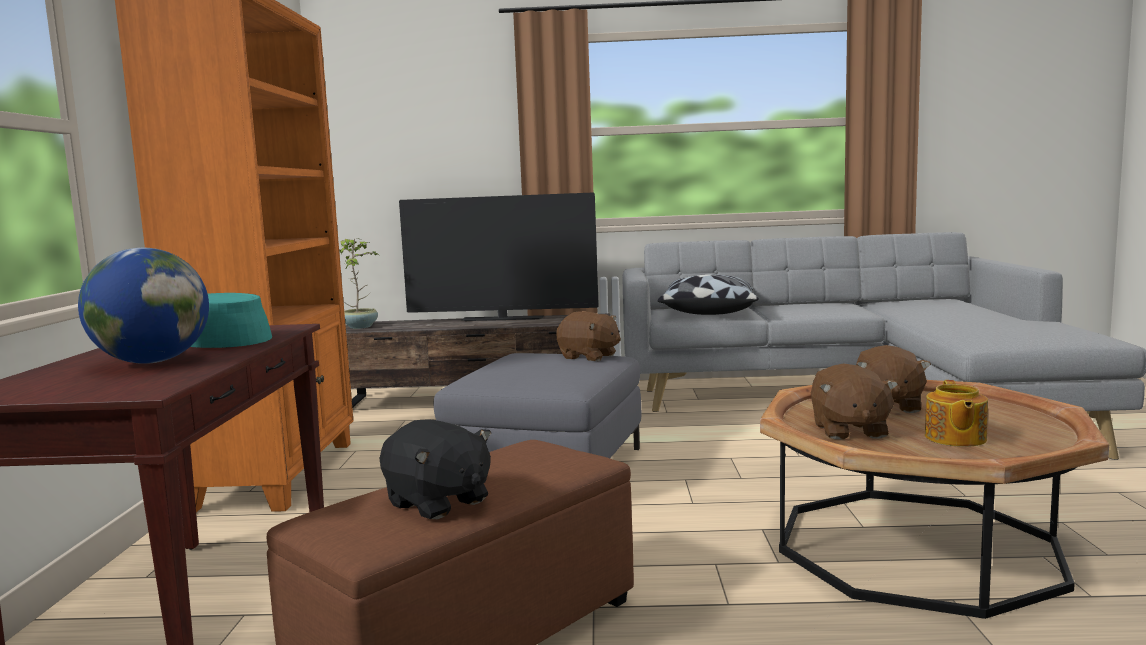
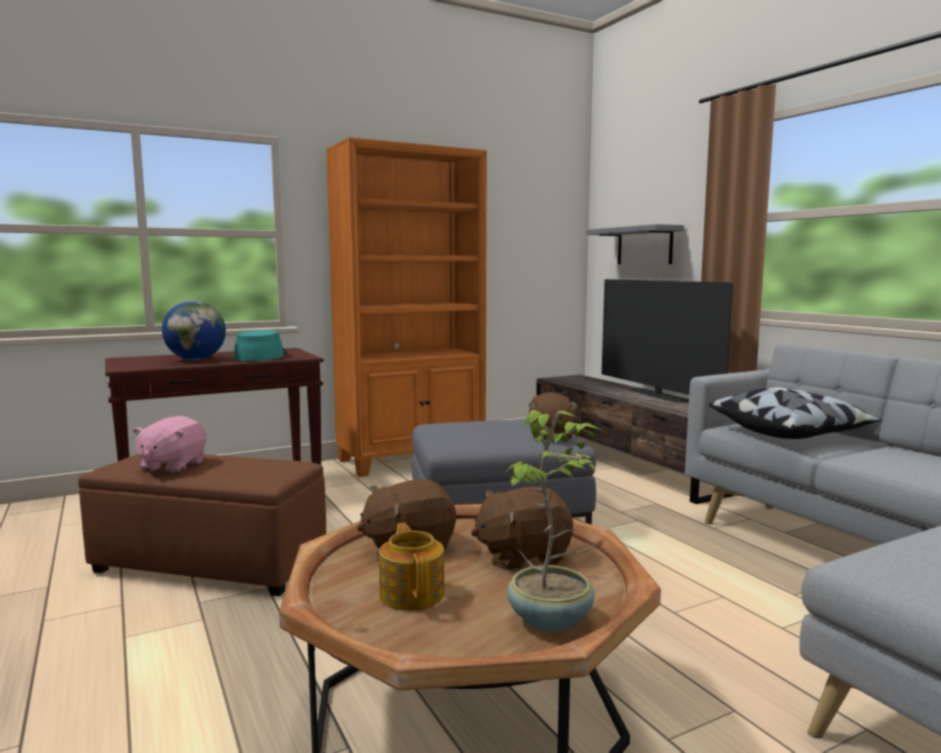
camera: 60 degrees right, 0 degrees up
(361, 326) = (566, 378): potted plant -> potted plant (552, 620)
(419, 161) = (644, 246): none -> grey shelf
(438, 503) = (172, 466): black plush toy -> pink plush toy
(954, 438) = (412, 594): teapot -> teapot turned 90 degrees clockwise

